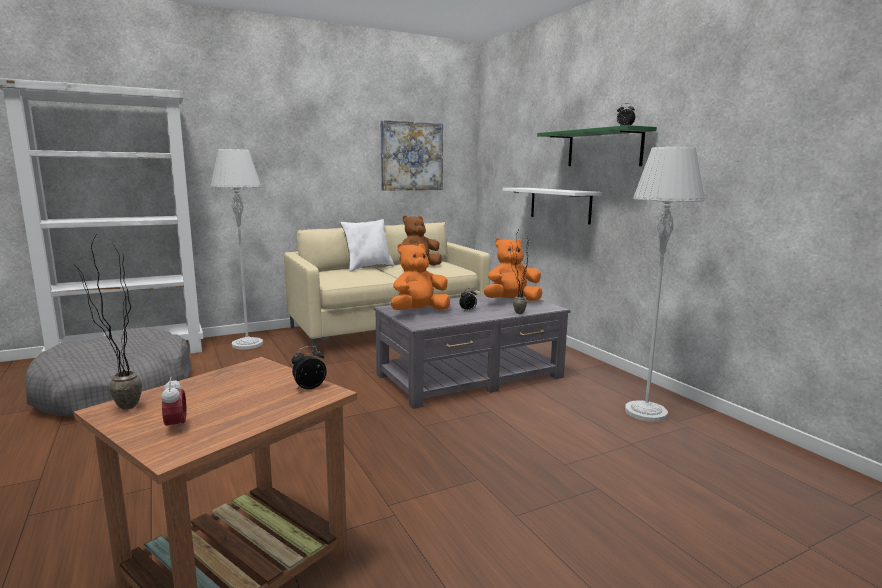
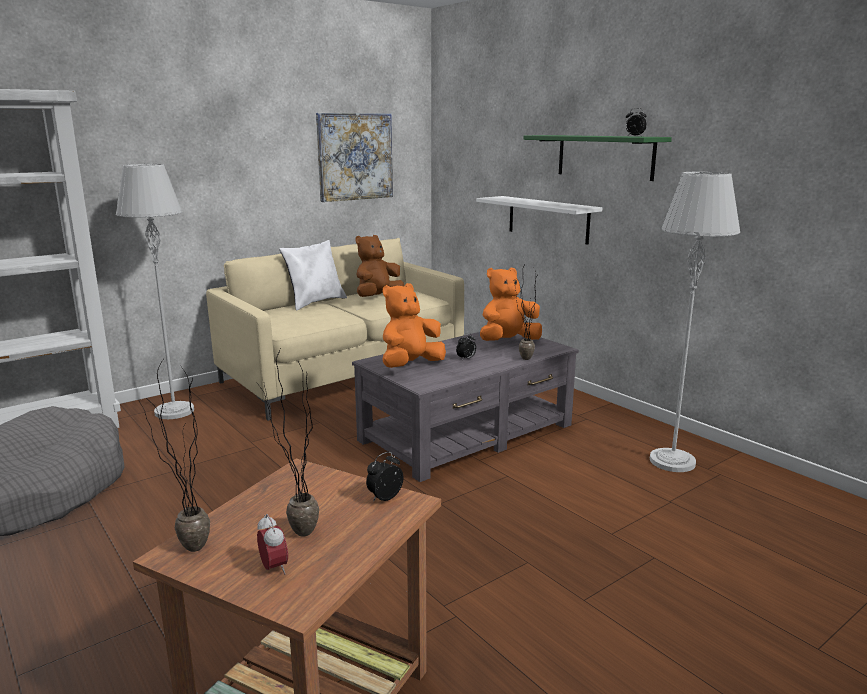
camera: 10 degrees left, 5 degrees up
(213, 405) = (293, 534): none -> potted plant

